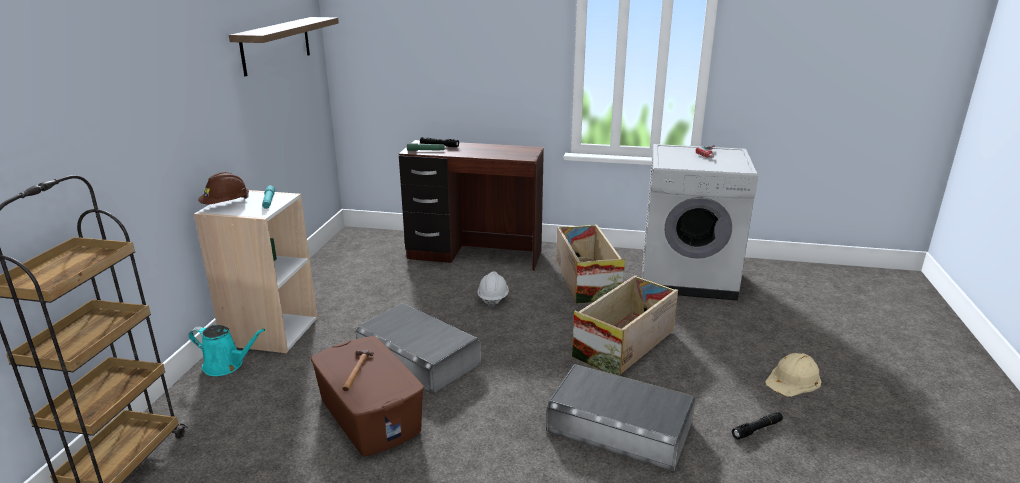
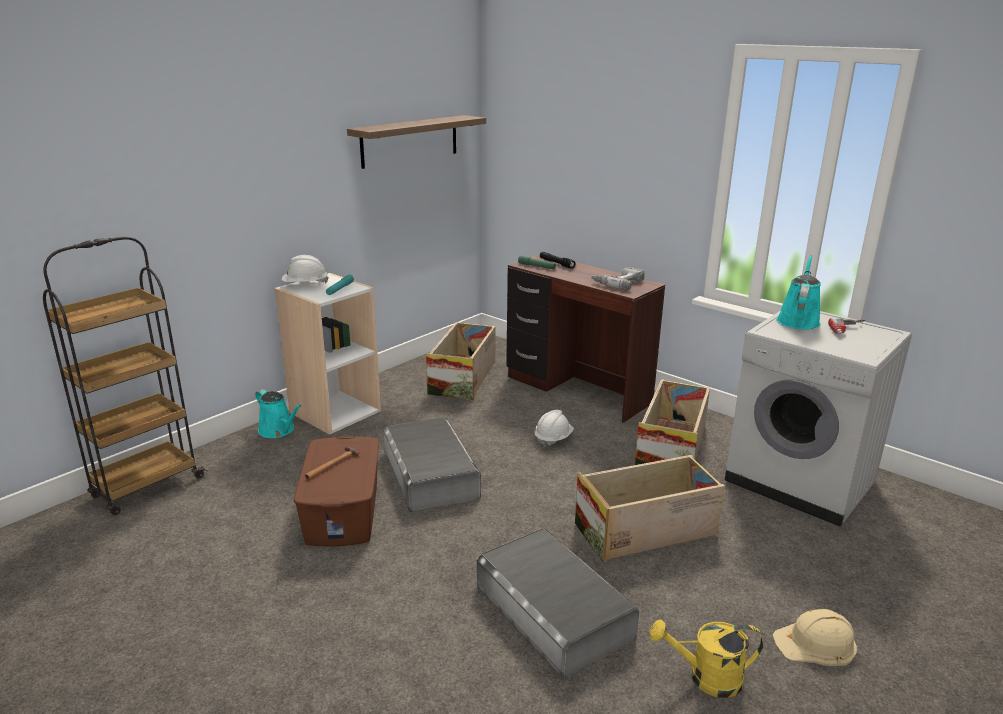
camera: 30 degrees right, 0 degrees up
(226, 205) = (305, 285): brown hard hat -> white hard hat
(367, 269) = (463, 377): none -> crate
(508, 151) = (618, 282): none -> power drill
(674, 154) = (798, 320): none -> turquoise watering can
(757, 429) = (706, 678): black flashlight -> yellow watering can

